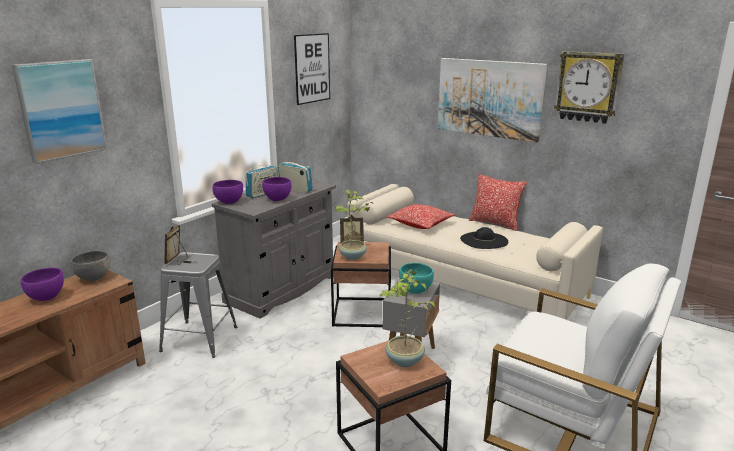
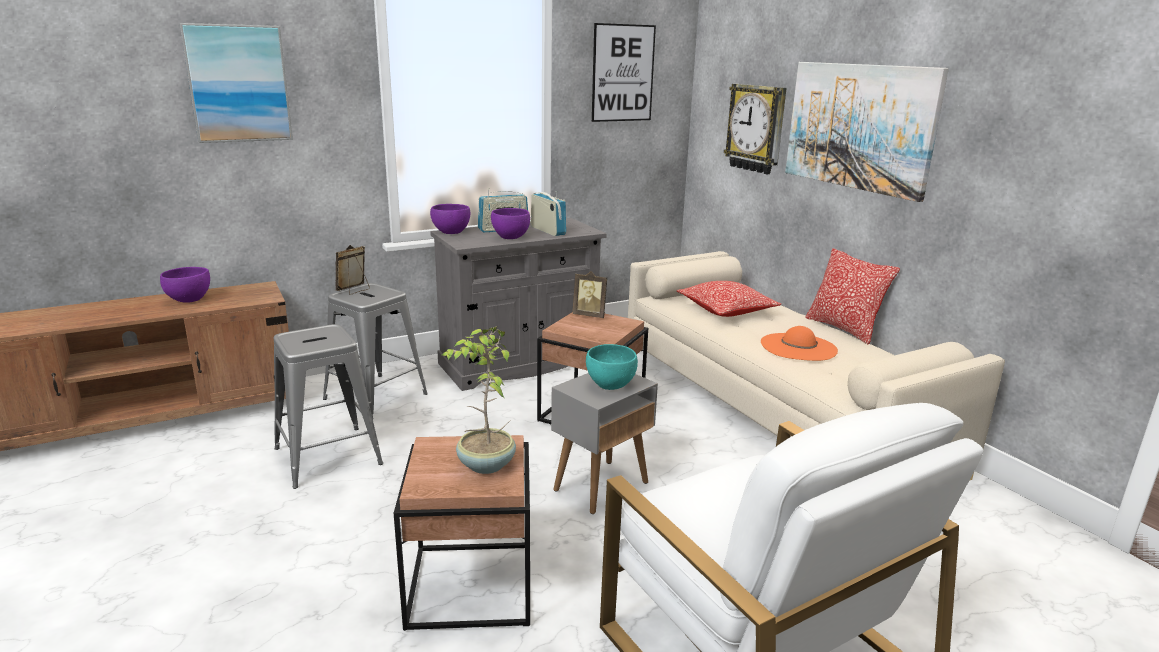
camera: 25 degrees right, 0 degrees up
(94, 278) = (254, 290): grey bowl -> none
(208, 392) = (328, 456): none -> grey stool
(353, 256) = (575, 329): potted plant -> none
(484, 240) = (798, 347): black hat -> orange hat
(588, 87) = (1011, 108): wall clock -> wall clock (756, 128)

